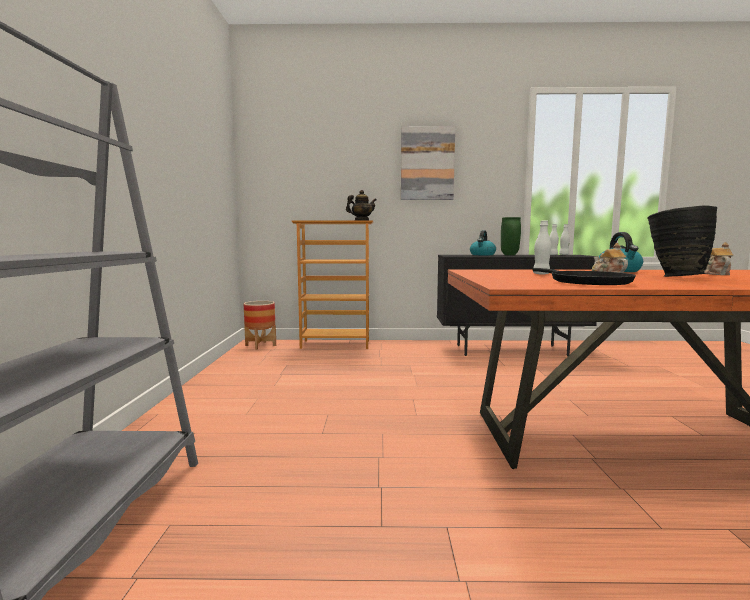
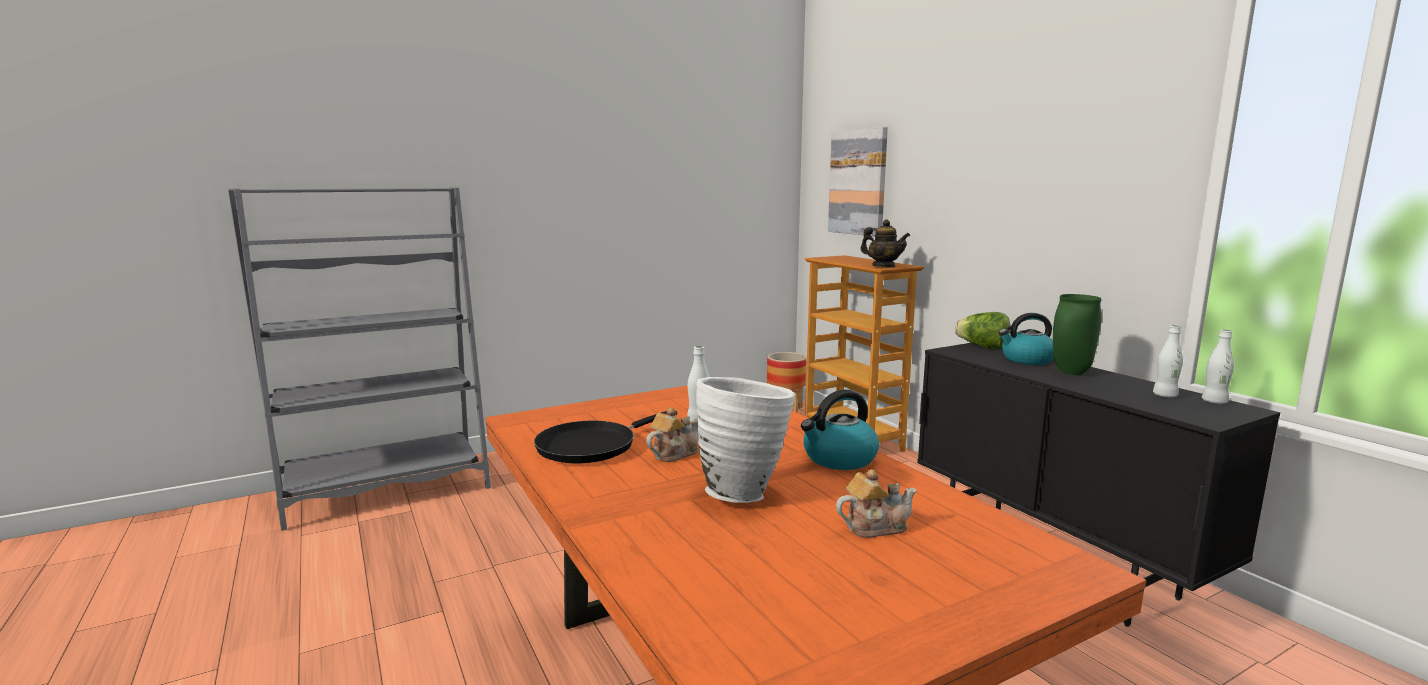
camera: 60 degrees right, 5 degrees up
(427, 164) = (1011, 171): picture -> picture (858, 182)
(452, 254) = (983, 347): none -> lettuce
(674, 277) = (743, 492): black vase -> white vase

